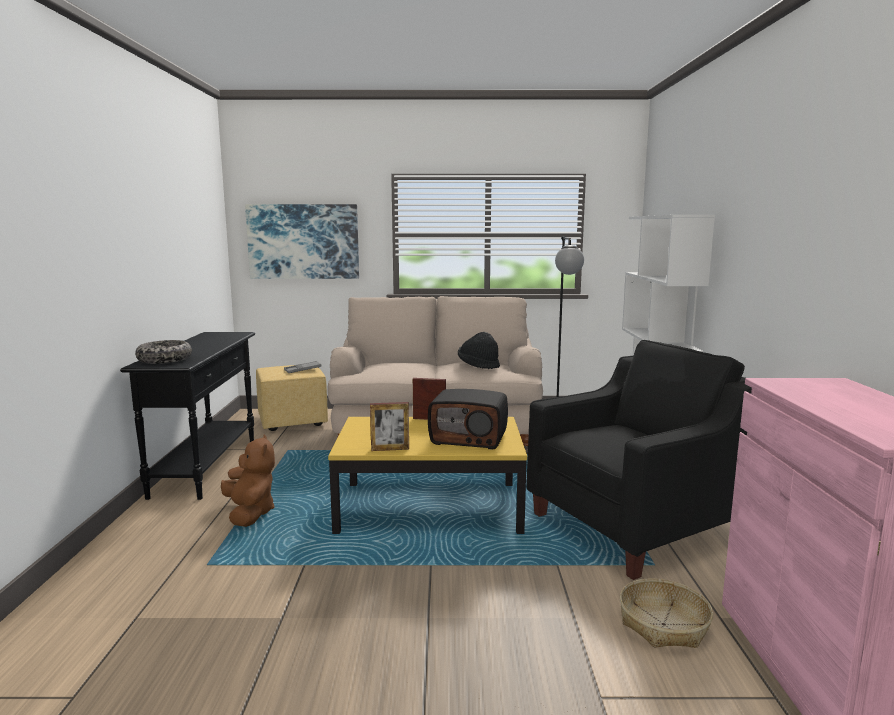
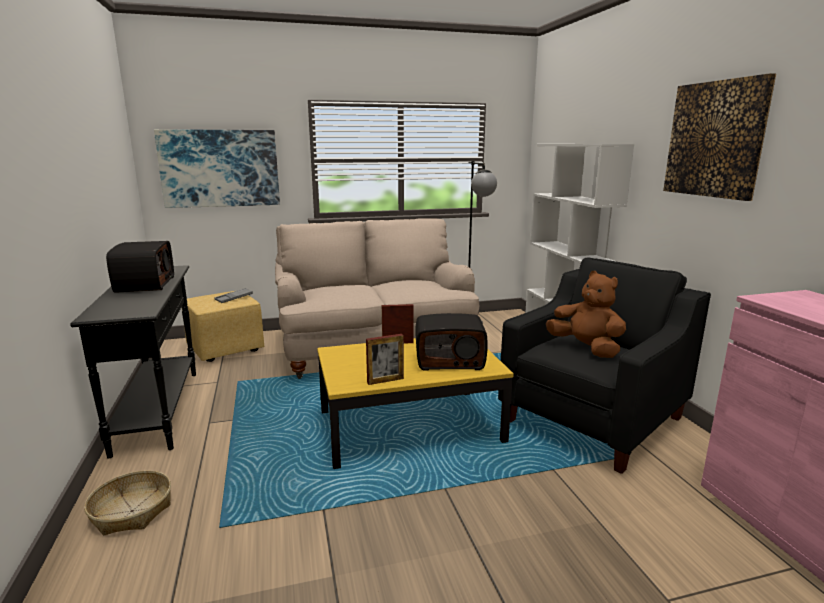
camera: 15 degrees left, 5 degrees up
(164, 360) = (117, 308): bowl -> none
(202, 344) = (144, 284): none -> radio
(250, 513) = (235, 458): brown plush toy -> brown plush toy (586, 348)
(478, 365) = (417, 285): black hat -> none
(664, 625) = (671, 514): basket -> basket (132, 511)
(779, 207) = (715, 139): none -> picture

